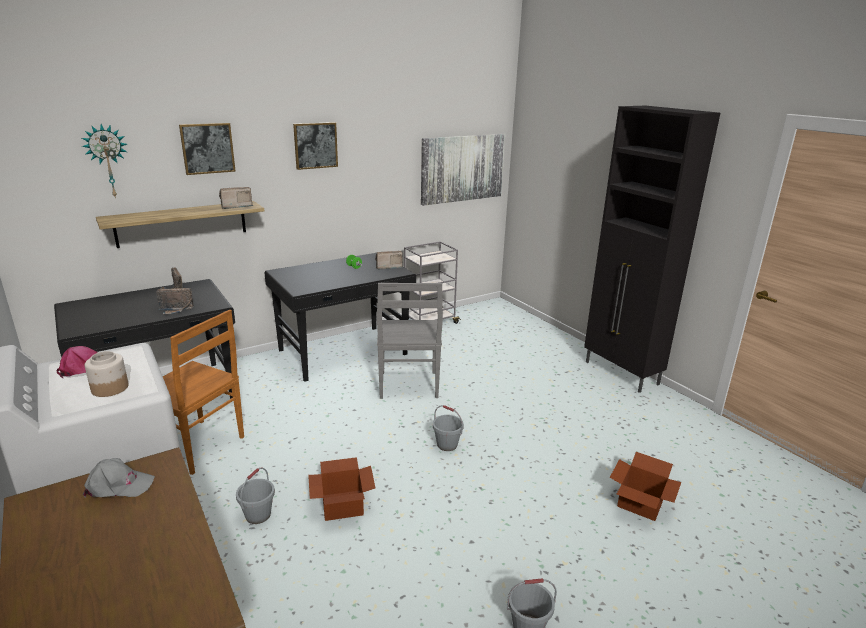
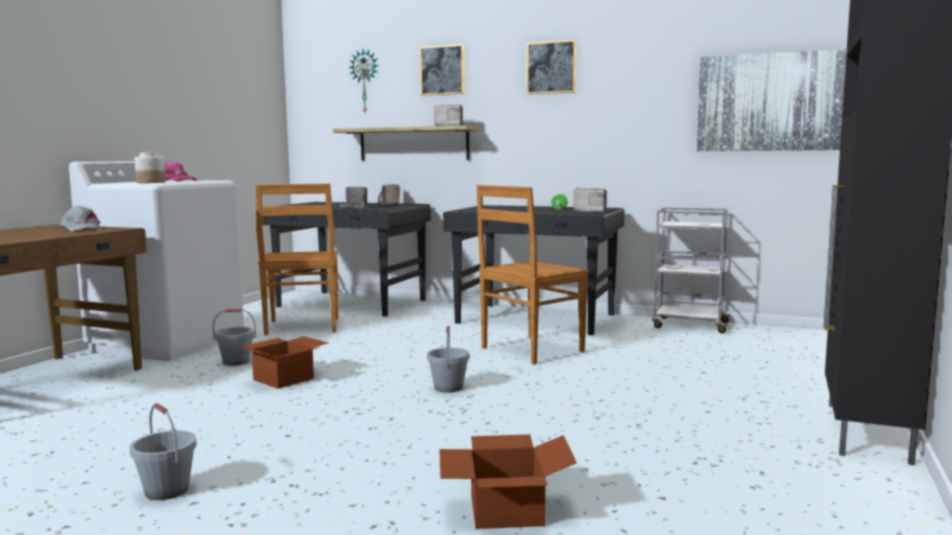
camera: 55 degrees right, 15 degrees down
(408, 386) = (530, 350): grey chair -> brown chair

